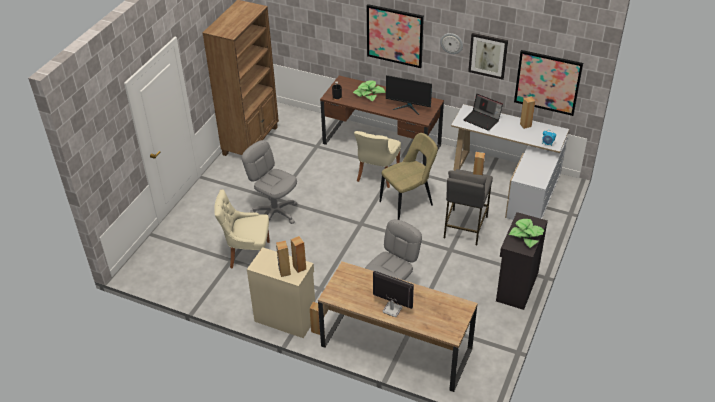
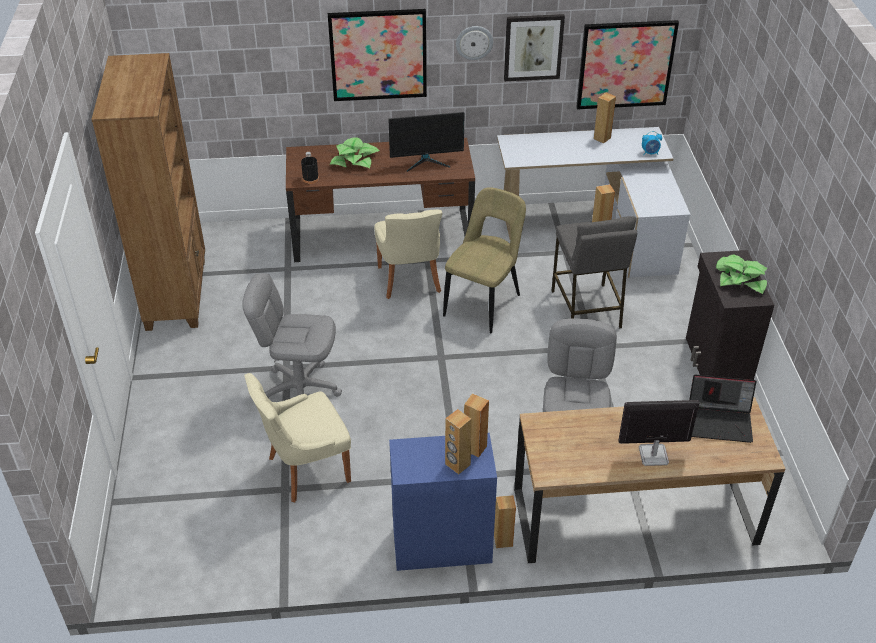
camera: 30 degrees left, 0 degrees up
(285, 318) = (441, 544): beige cabinet -> blue cabinet
(482, 120) = (541, 148): laptop -> laptop (720, 421)

